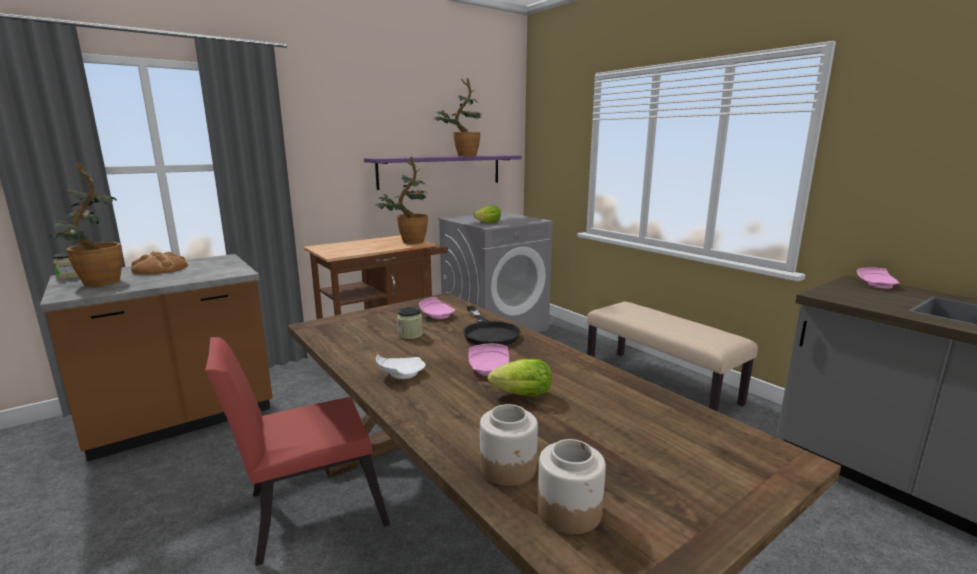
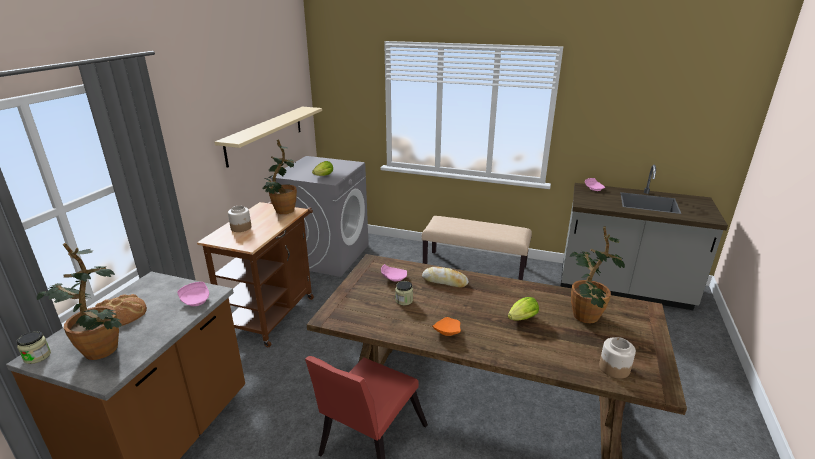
camera: 35 degrees left, 10 degrees up
(400, 374) = (446, 332): white plate -> orange plate
(441, 171) = (265, 134): purple shelf -> beige shelf
(462, 156) = (283, 119): potted plant -> potted plant (584, 319)
(488, 332) = (445, 281): black frying pan -> bread
(489, 368) = (484, 308): pink plate -> pink plate (196, 300)
(508, 468) = (571, 361): jar -> jar (241, 228)

